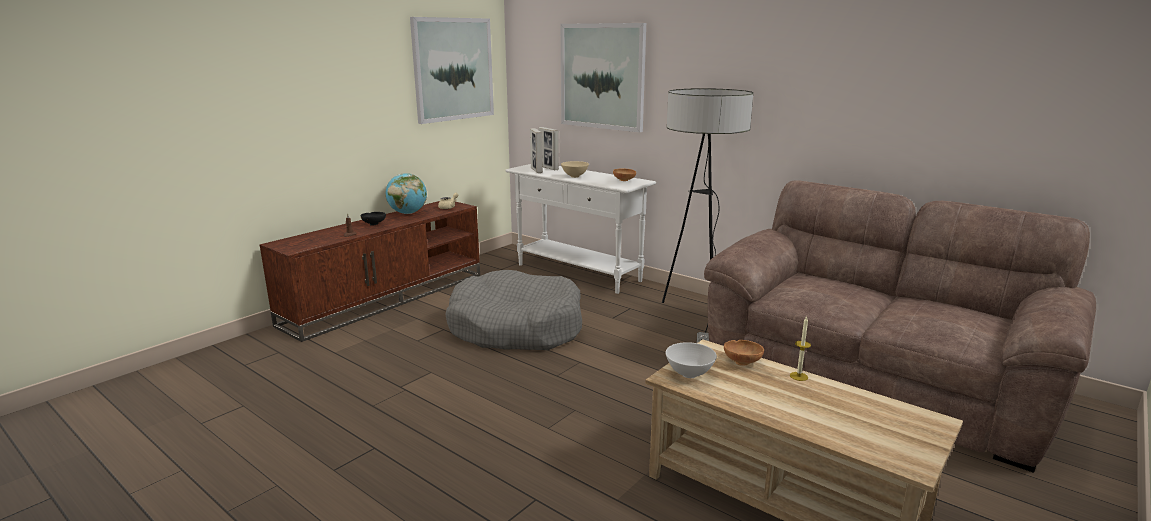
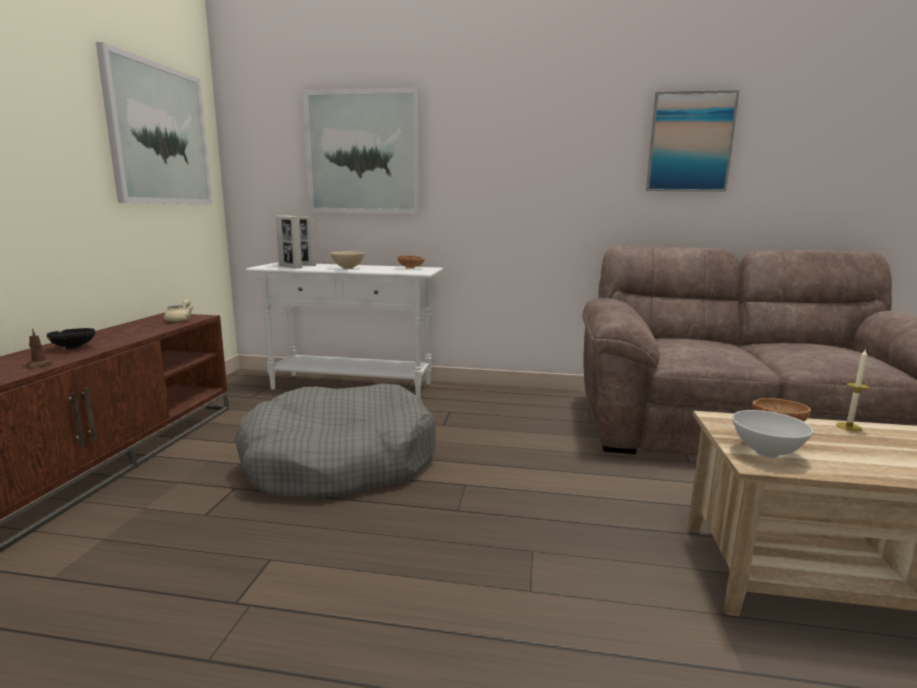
camera: 30 degrees left, 5 degrees down
(408, 213) = (120, 330): globe -> none
(696, 311) = (516, 401): floor lamp -> none
(886, 81) = (690, 142): none -> picture

